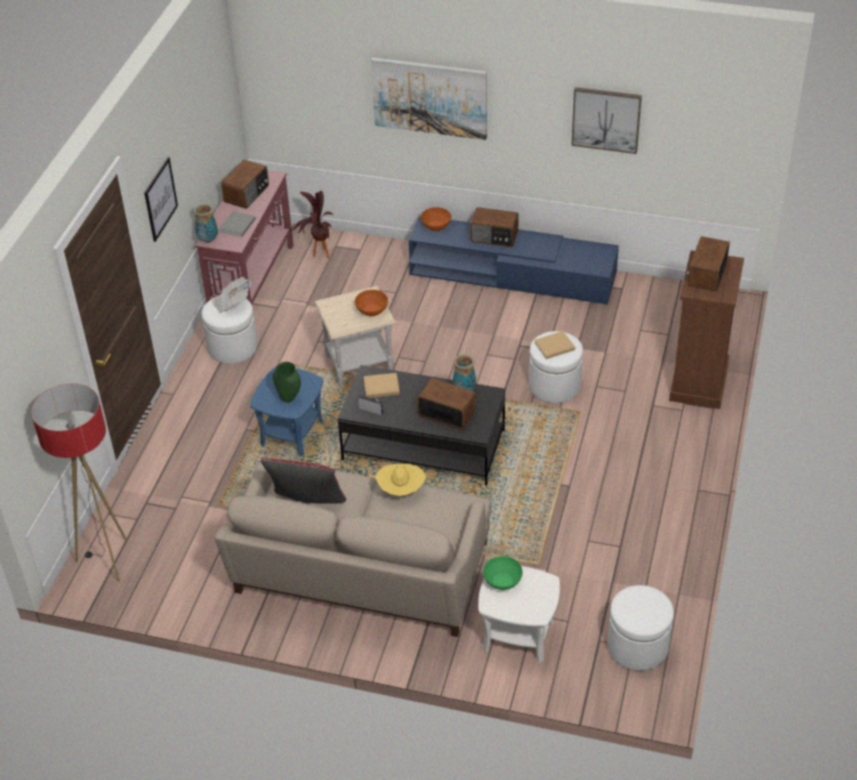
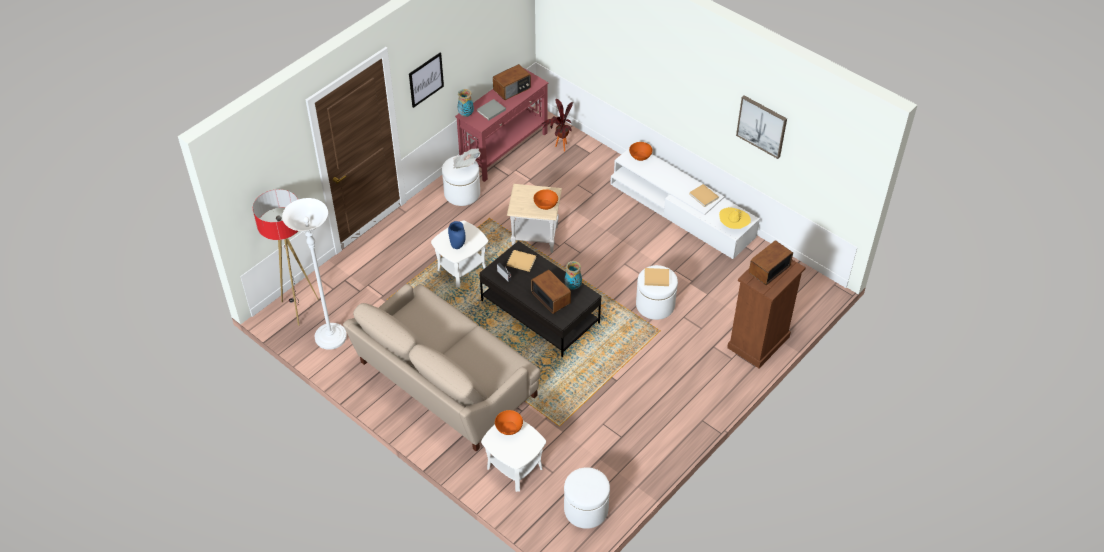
camera: 25 degrees right, 5 degrees up
(174, 579) = (331, 337): none -> white floor lamp
(288, 399) = (457, 246): green vase -> blue vase
(292, 433) = (461, 269): blue side table -> white side table
(307, 503) = (421, 323): red pillow -> none
(401, 491) = (484, 339): yellow hat -> yellow hat (733, 226)
(430, 97) = (650, 65): picture -> none
(494, 237) = (674, 180): radio -> none
(502, 581) = (509, 428): green bowl -> orange bowl
(511, 274) = (681, 211): blue tv stand -> white tv stand
(541, 243) = (704, 196): none -> beige book

